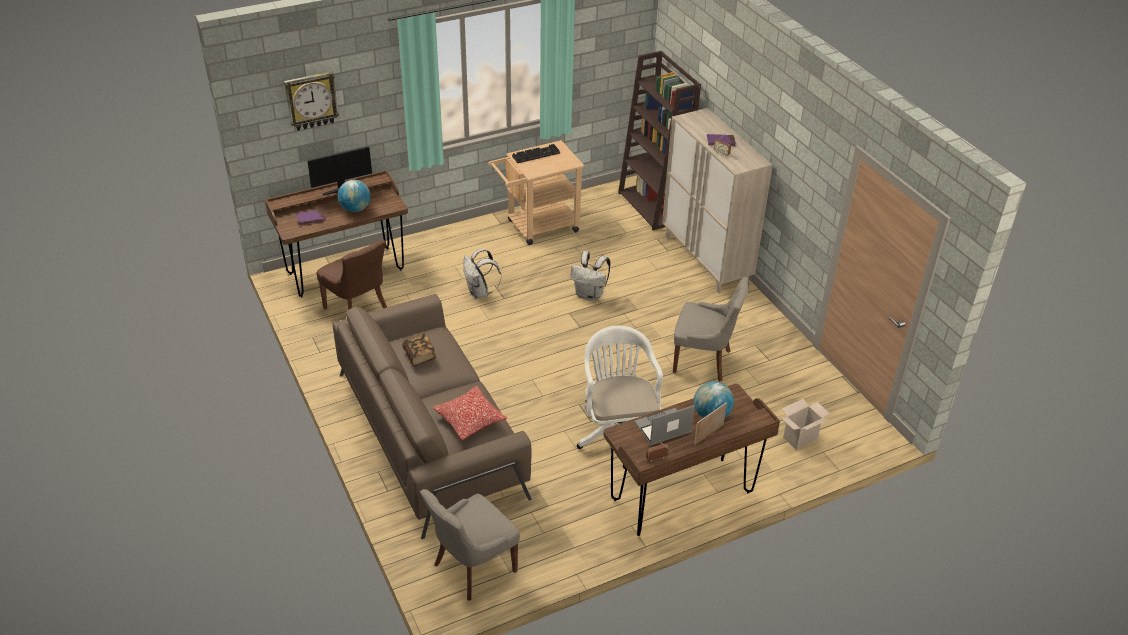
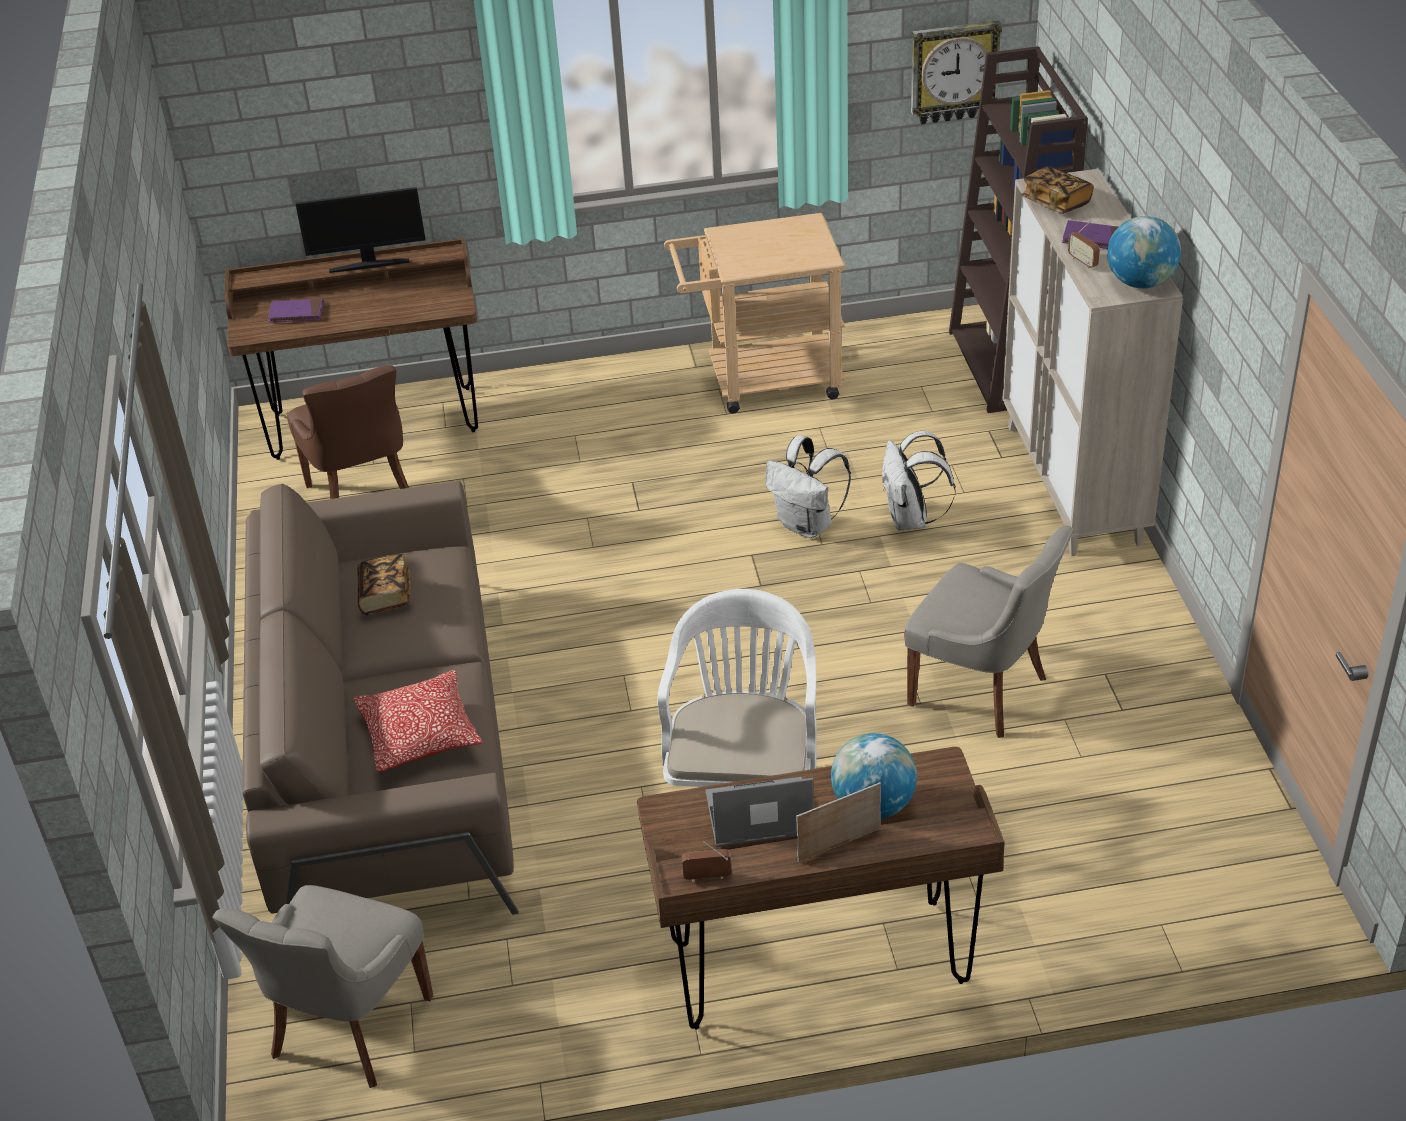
camera: 20 degrees right, 0 degrees up
(311, 100) = (308, 89): wall clock -> wall clock (954, 72)
(355, 209) = (381, 304): globe -> globe (1140, 282)
(472, 568) = (347, 1029): grey chair -> grey chair turned 45 degrees counterclockwise
(479, 293) = (598, 493): white backpack -> white backpack (911, 520)
(536, 154) = (759, 235): keyboard -> none
(696, 126) = (1056, 202): none -> book
(800, 437) = (1122, 884): cardboard box -> none

